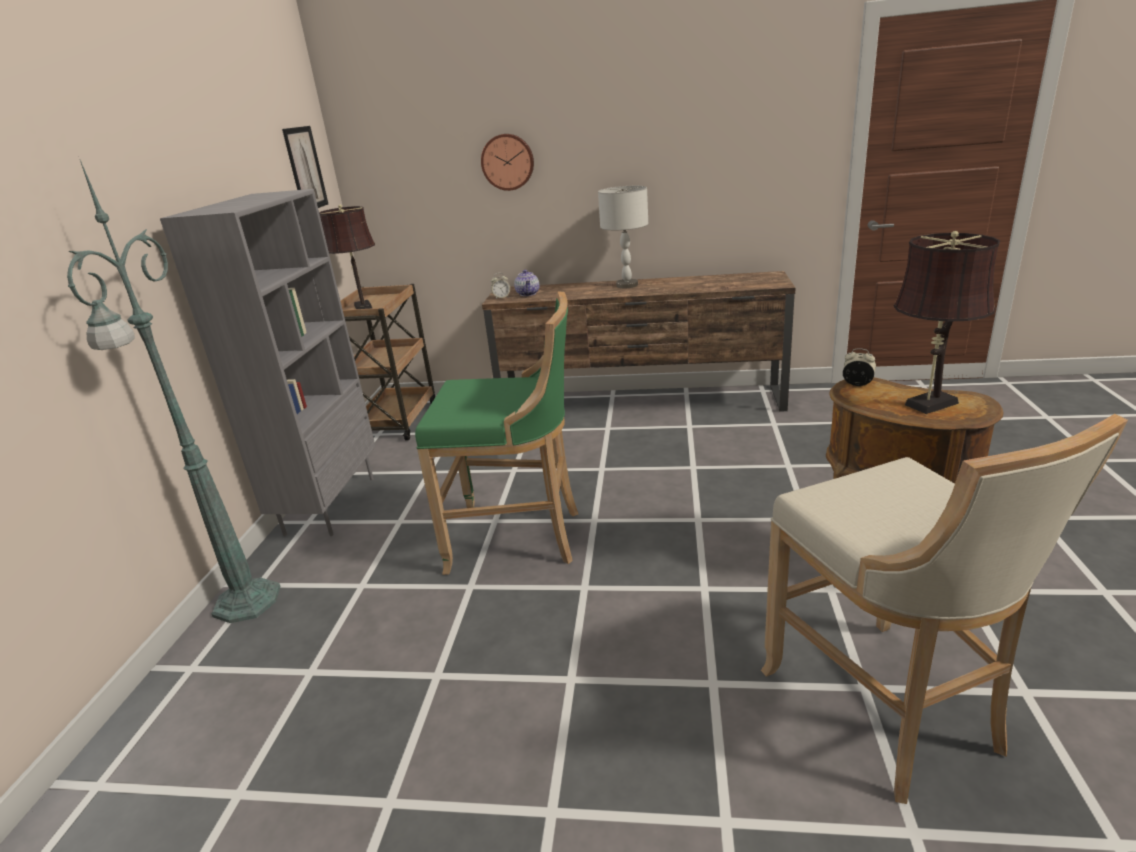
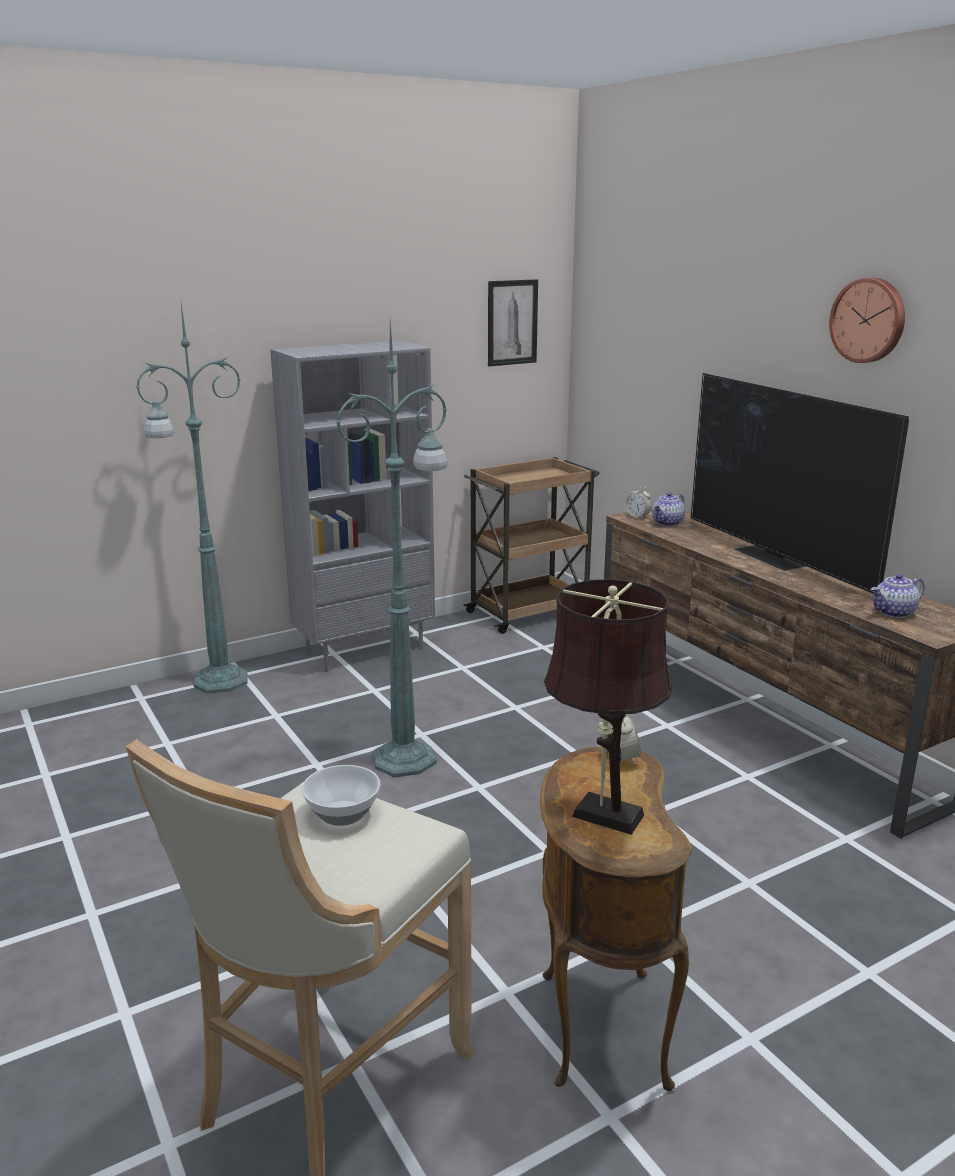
camera: 50 degrees right, 5 degrees down
(363, 306) = (523, 477): brown table lamp -> none
(508, 162) = (707, 358): wall clock -> wall clock (869, 320)
(519, 538) = (407, 758): green stool -> green floor lamp
(627, 285) = (775, 557): grey table lamp -> television
(741, 283) = (894, 612): none -> teapot
(855, 494) = (341, 813): none -> bowl

